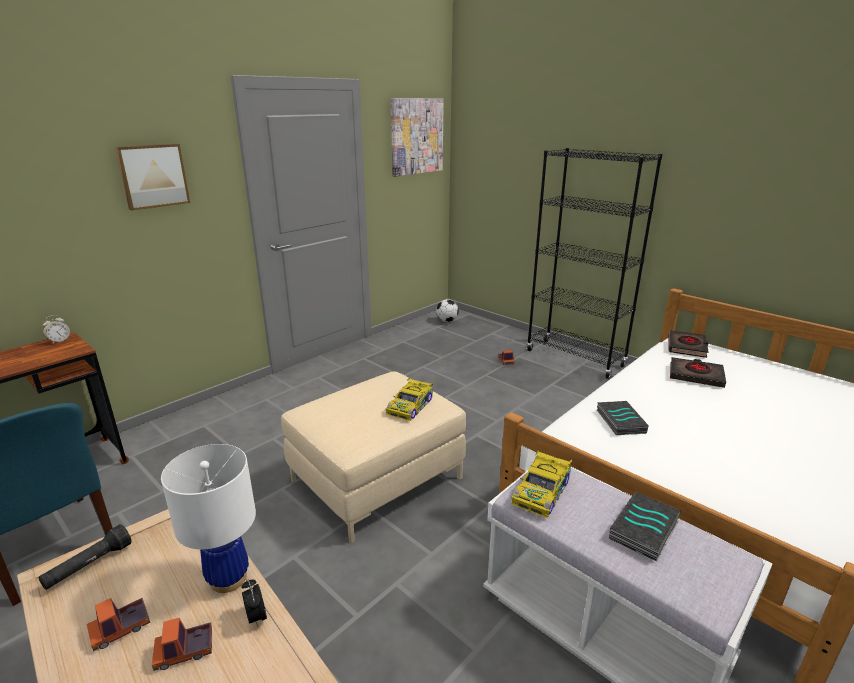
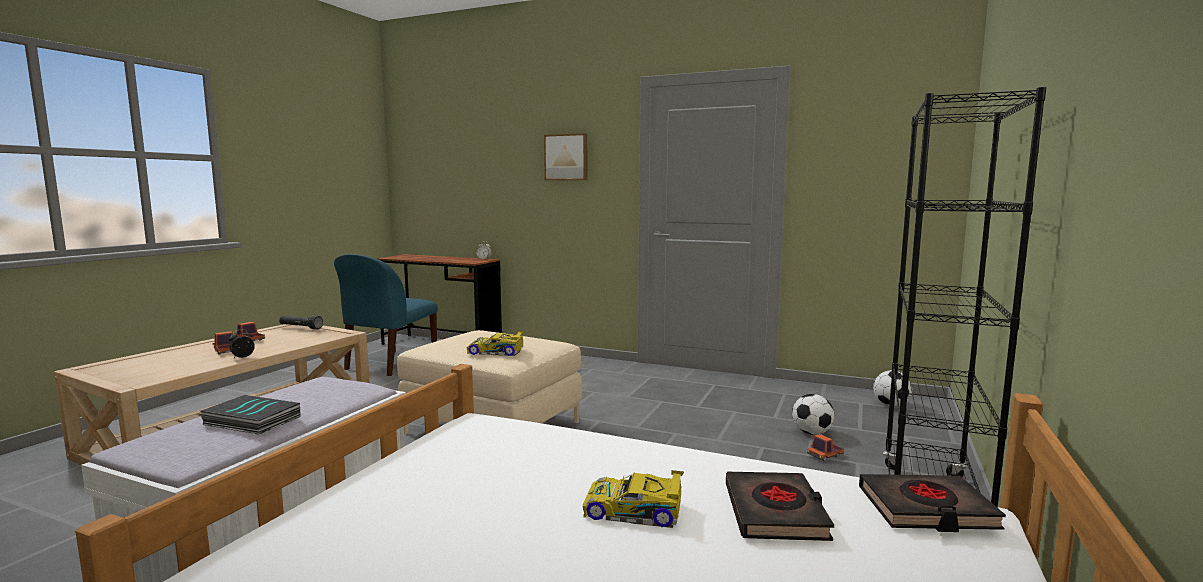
camera: 70 degrees right, 15 degrees down
(228, 579) = (278, 348): white table lamp -> none
(416, 136) = (889, 130): picture -> none
(473, 354) = (812, 433): none -> football
(542, 491) = (327, 384): toy car -> toy car (635, 511)
(619, 421) = (543, 449): book -> none

